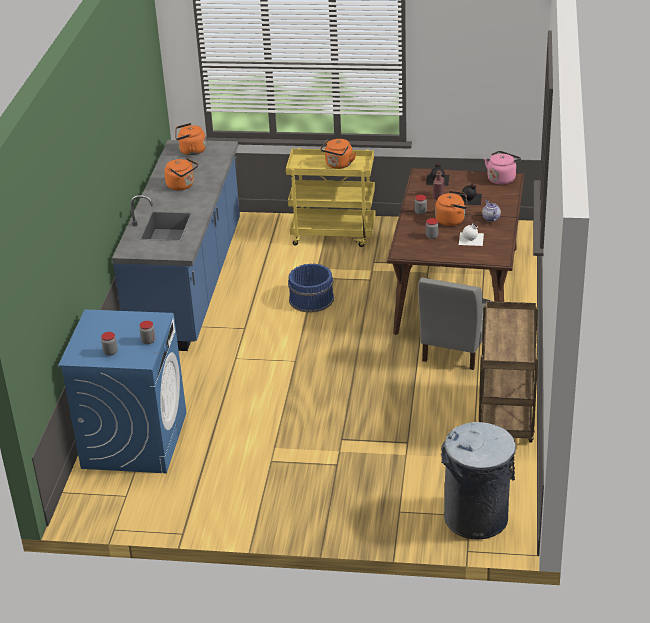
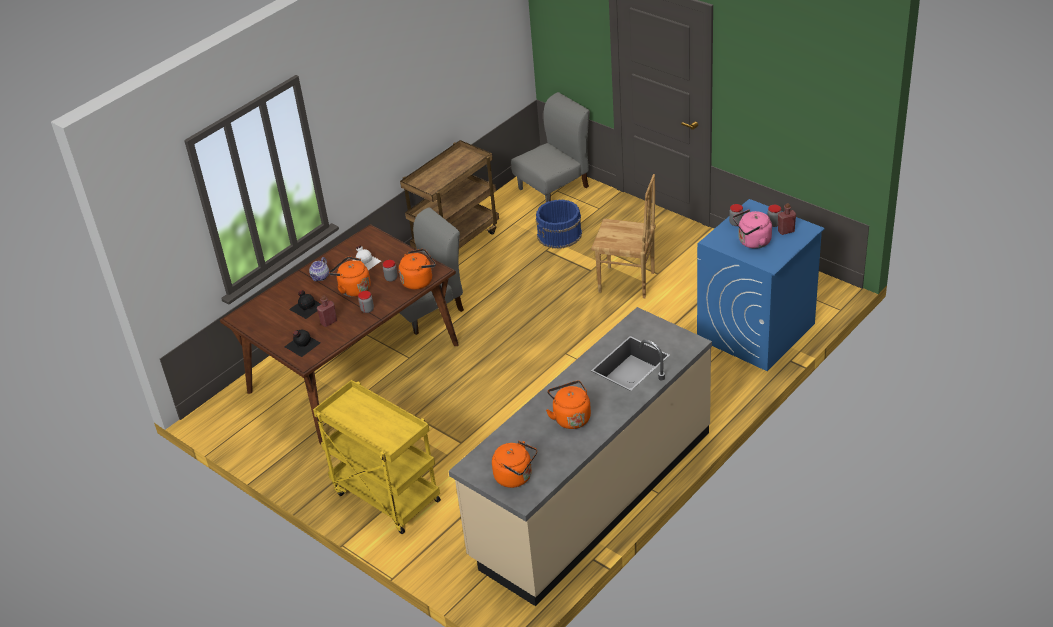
camera: 145 degrees left, 5 degrees up
(94, 349) = (786, 231): none -> red bottle
(189, 283) = (591, 495): blue counter -> beige counter
(294, 440) = (626, 283): none -> brown chair
(311, 299) = (490, 416): blue bucket -> blue bucket (559, 235)
(338, 165) = (364, 416): orange kettle -> orange kettle (419, 281)
(476, 518) = (554, 187): grey trash can -> grey chair
(502, 179) = (247, 319): pink kettle -> pink kettle (752, 242)

